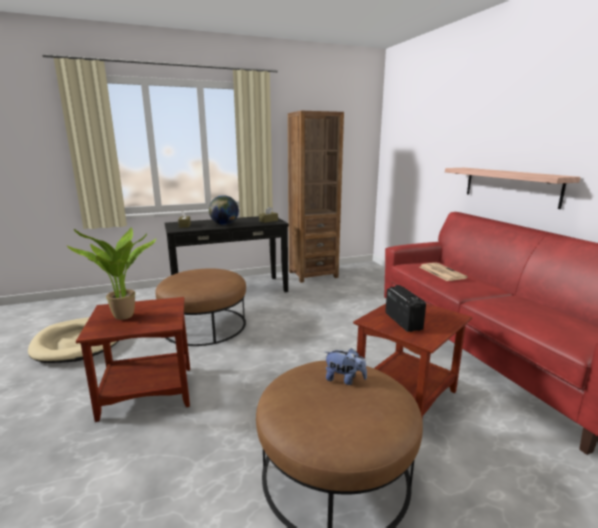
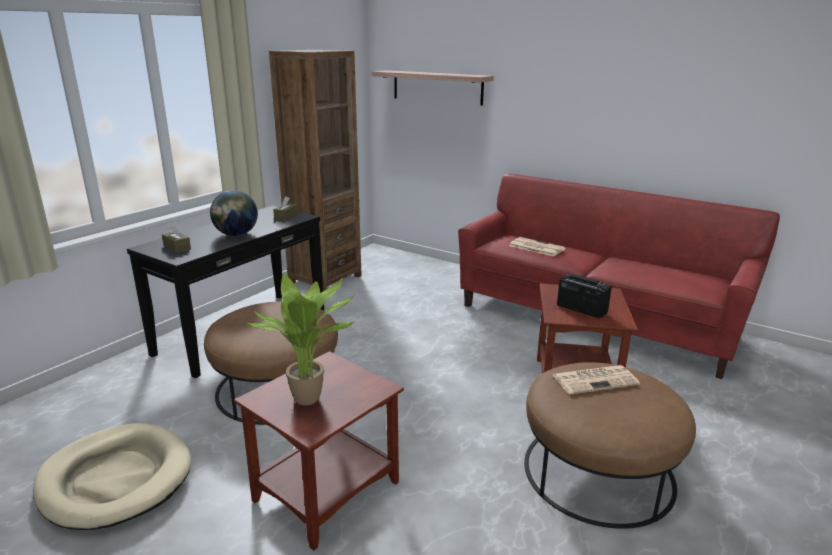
camera: 35 degrees left, 5 degrees up
(344, 379) = (595, 380): plush toy -> newspaper
(510, 186) = (575, 143): shelf -> shelf (437, 87)

